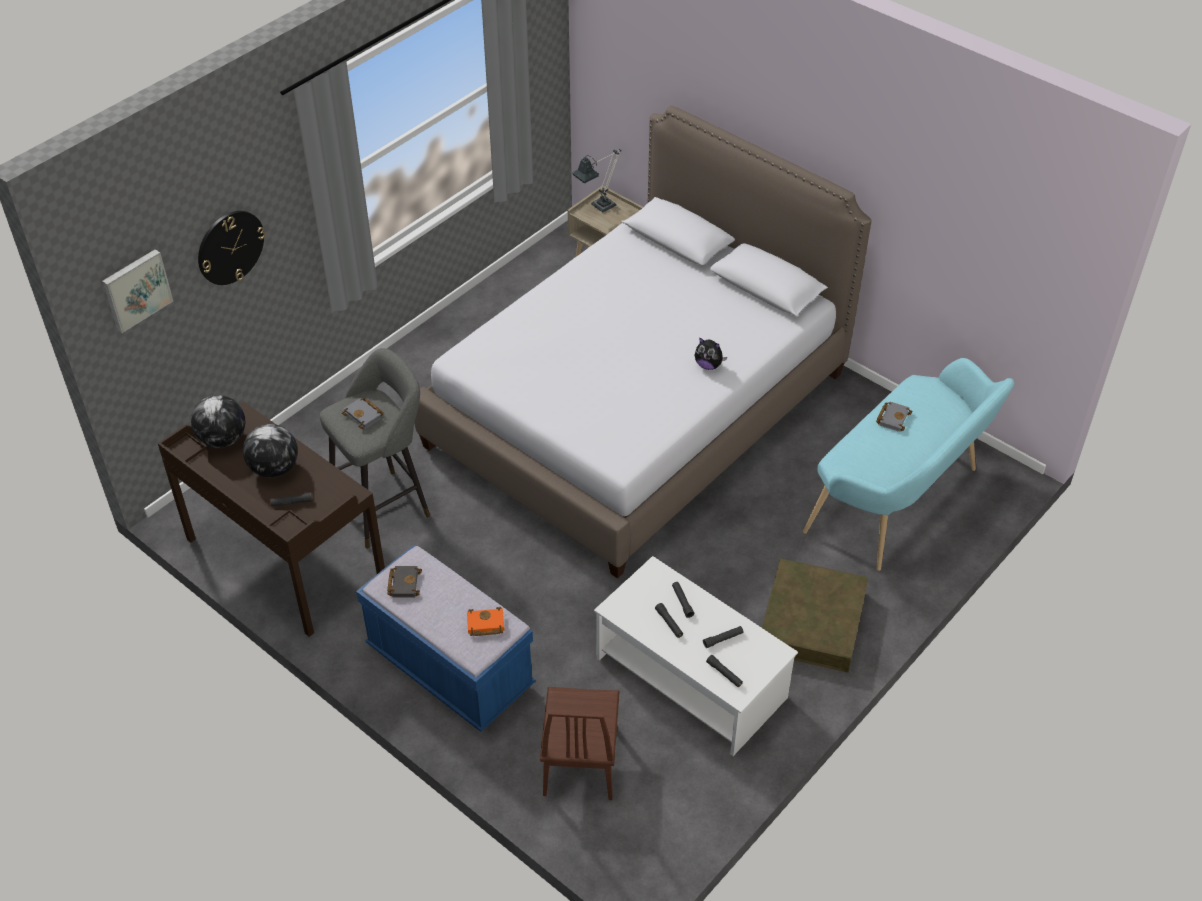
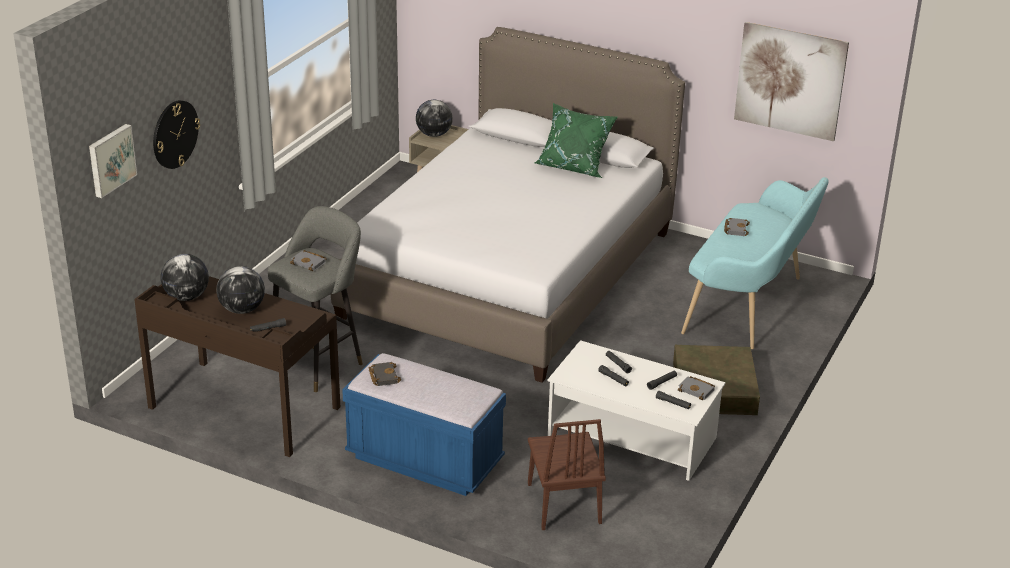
camera: 15 degrees left, 15 degrees down
(484, 625) = (465, 392): orange book -> none
(599, 207) = (434, 134): table lamp -> globe
(708, 365) = (580, 206): plush toy -> none
(726, 299) = (574, 166): none -> green pillow
(760, 659) = (697, 390): none -> grey book
(993, 248) = (790, 81): none -> picture

